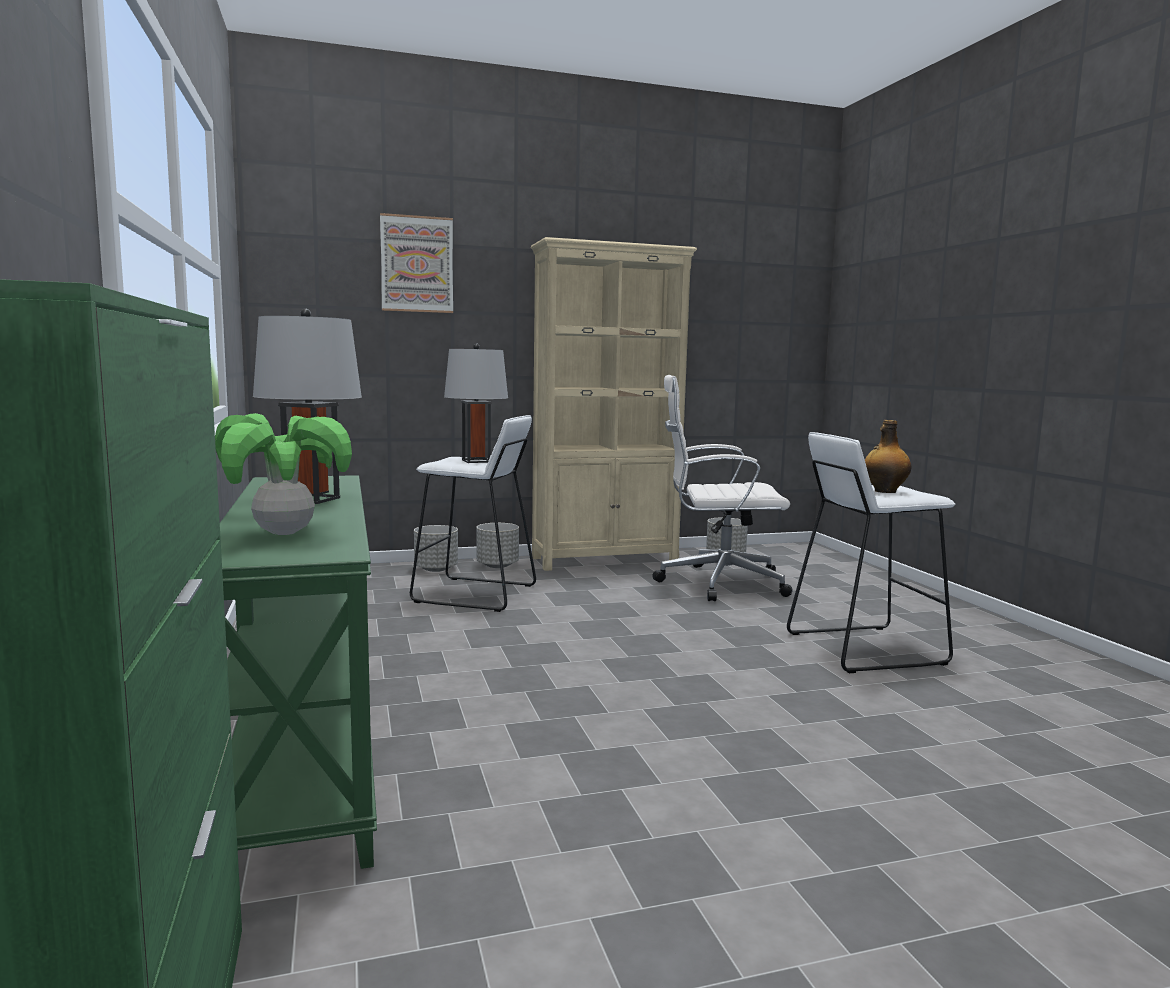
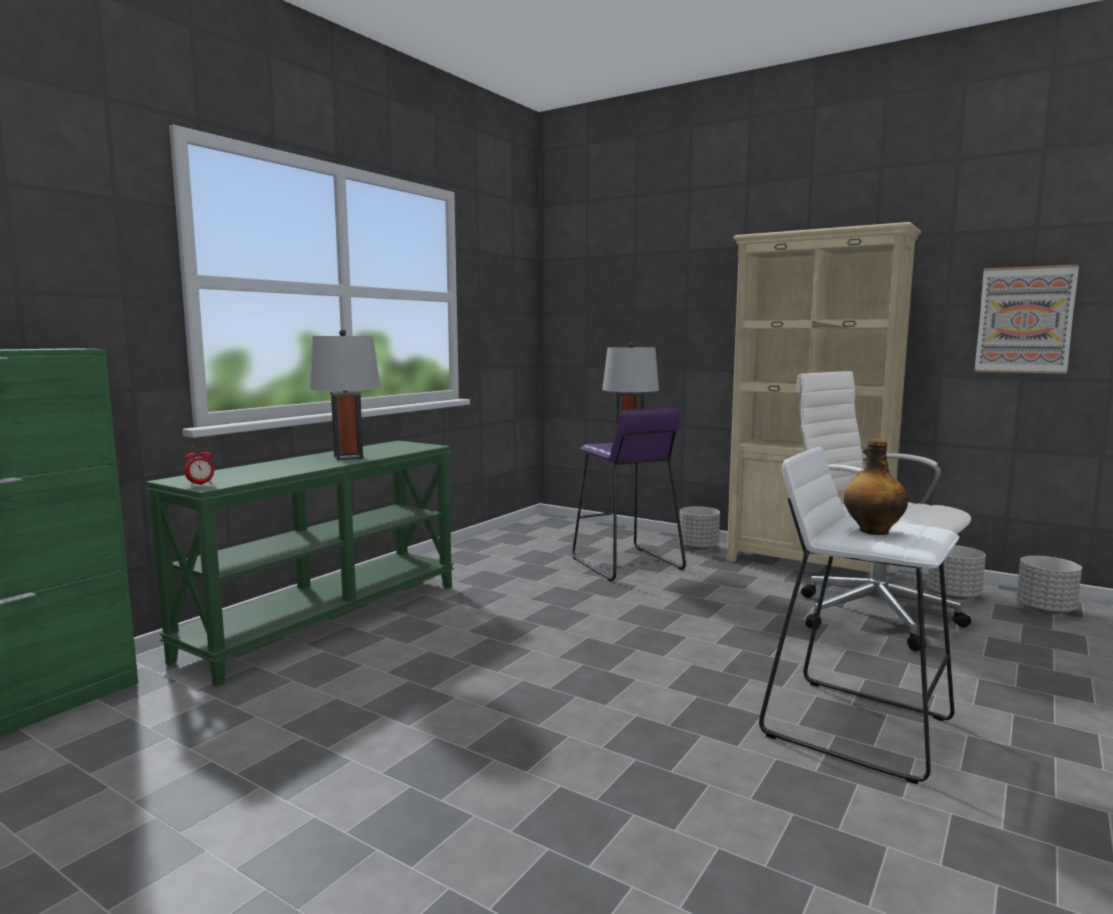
camera: 50 degrees right, 0 degrees up
(284, 533) = (246, 472): potted plant -> none
(317, 554) = (201, 485): none -> alarm clock
(417, 264) = (657, 271): picture -> picture (1024, 320)
(436, 569) = (646, 539): grey planter -> grey planter (1045, 610)
(475, 594) = (626, 564): white stool -> purple stool

